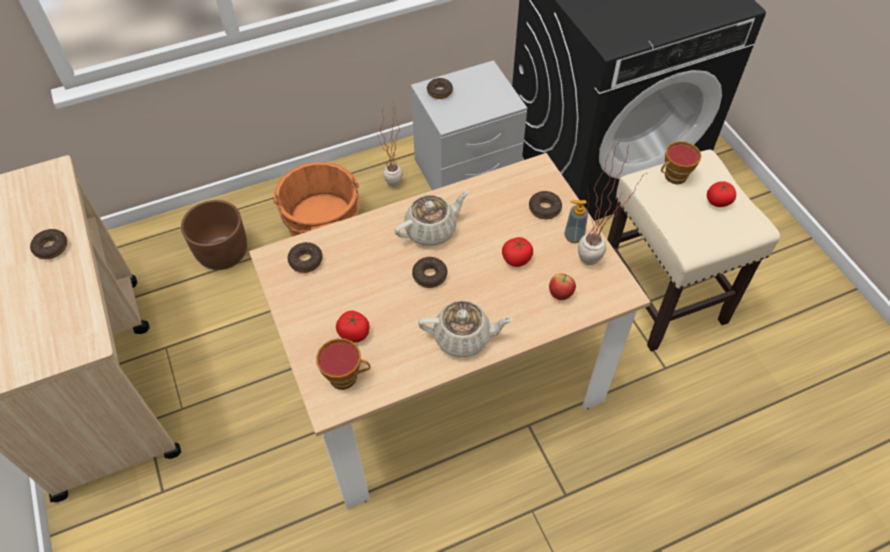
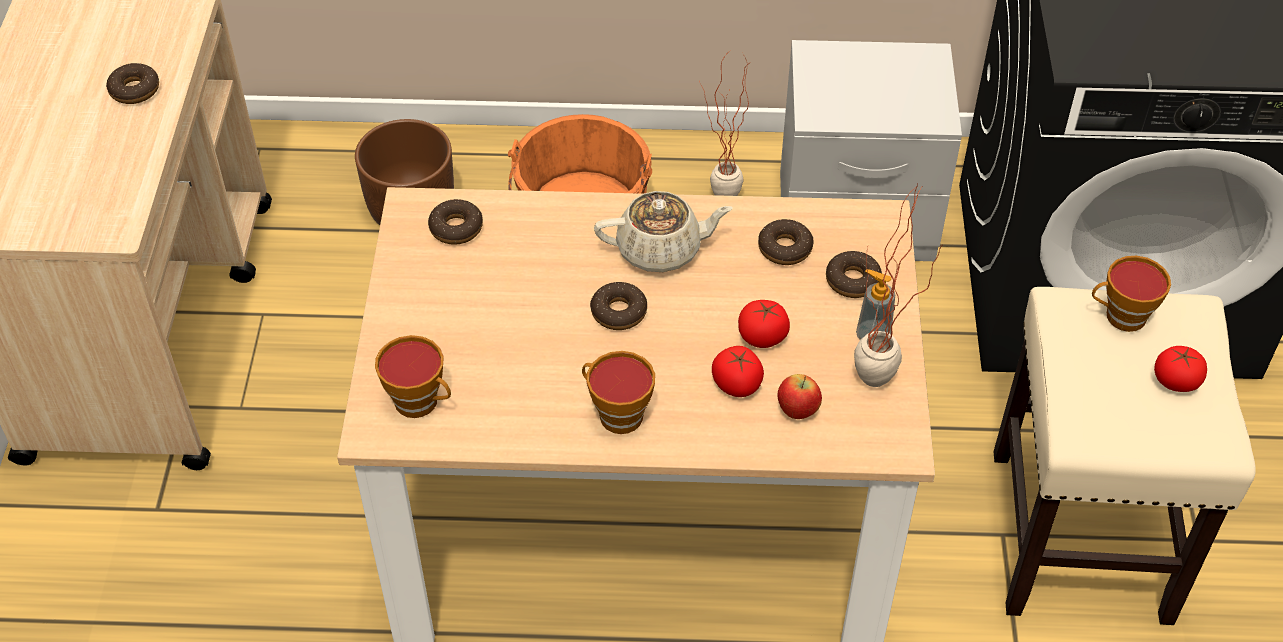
camera: 25 degrees right, 5 degrees down
(354, 333) = (465, 350): tomato -> tomato (737, 384)
(439, 91) = (832, 65): donut -> donut (785, 248)
(463, 337) = (616, 414): beige teapot -> cup

